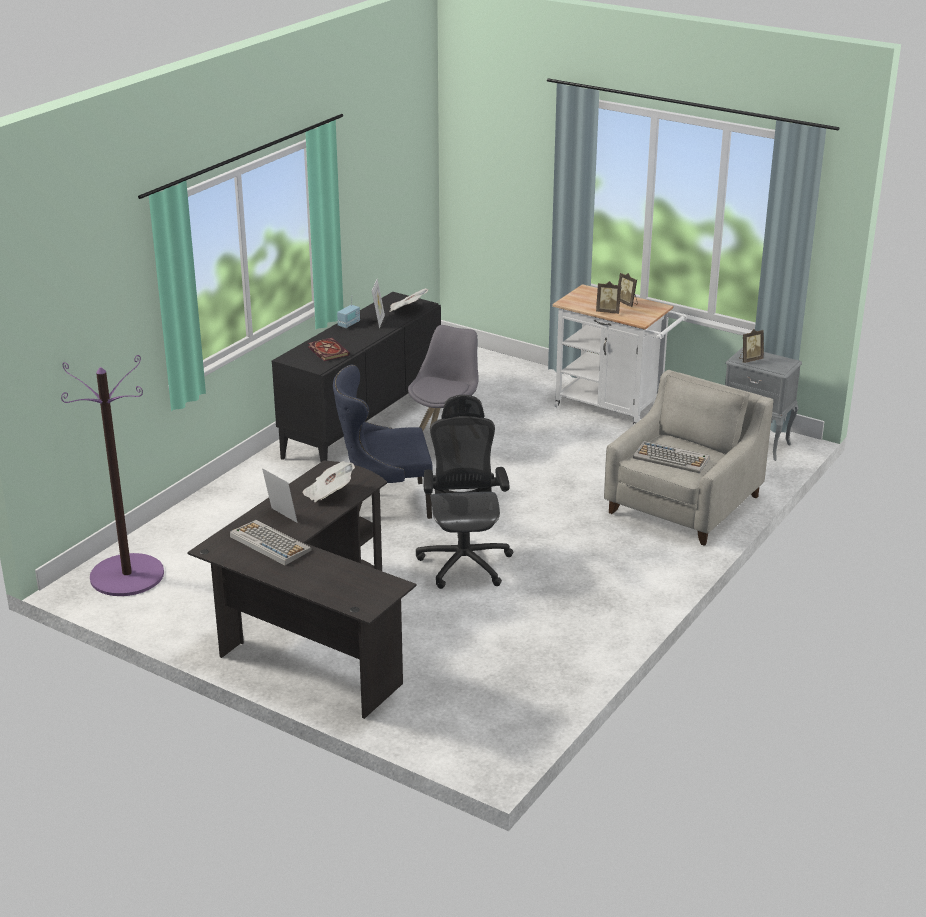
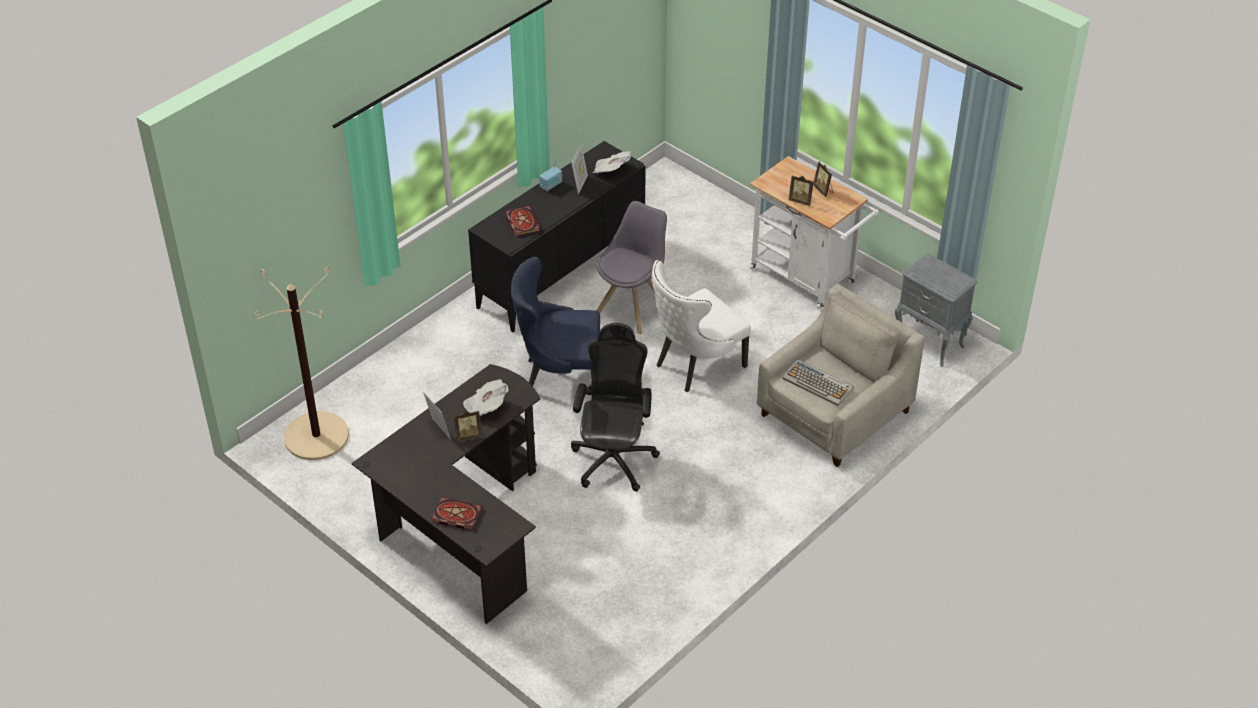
camera: 10 degrees right, 15 degrees up
(127, 575) = (316, 436): purple clothes rack -> beige clothes rack
(269, 543) = (422, 462): keyboard -> none
(320, 583) = (455, 515): none -> book
(526, 481) = (696, 365): none -> white chair
(750, 359) = (926, 273): picture frame -> picture frame (468, 435)

